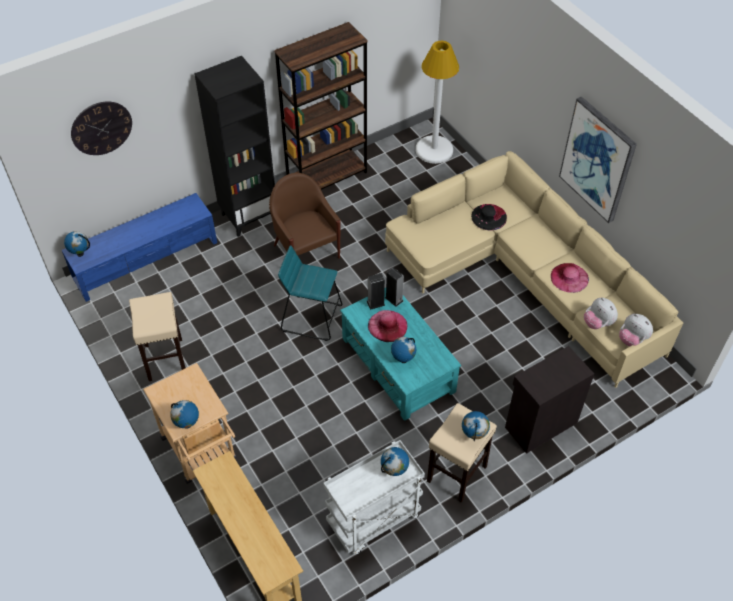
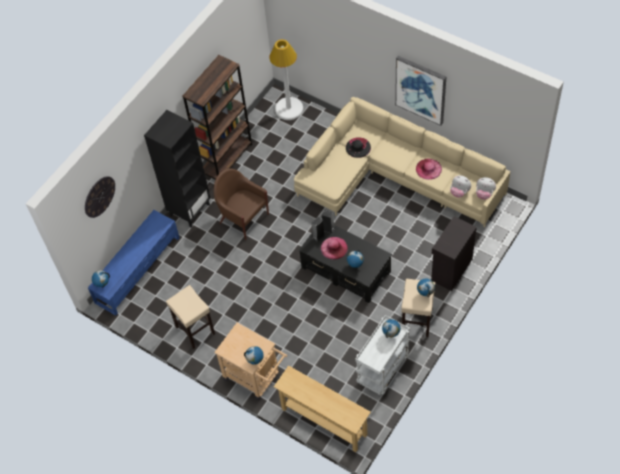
camera: 20 degrees left, 5 degrees up
(312, 317) = (274, 262): turquoise stool -> none
(397, 365) = (346, 270): turquoise coffee table -> black coffee table

